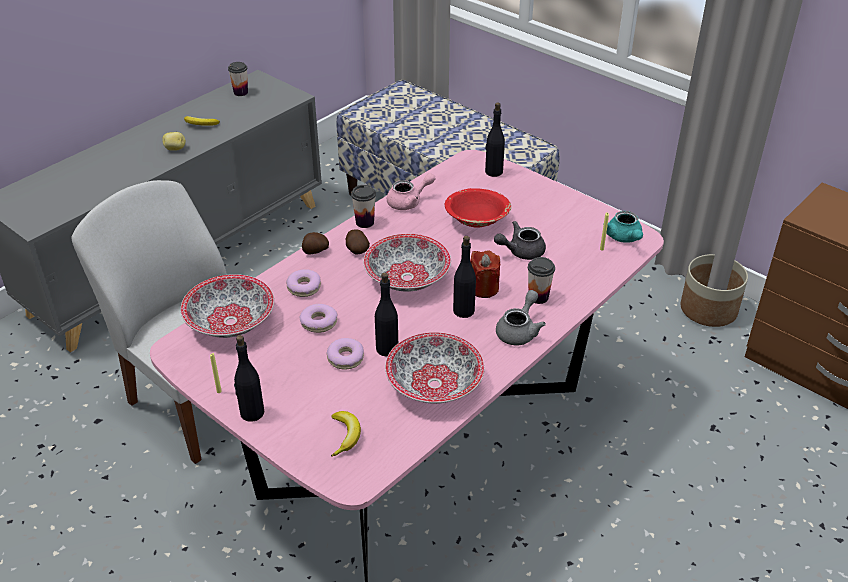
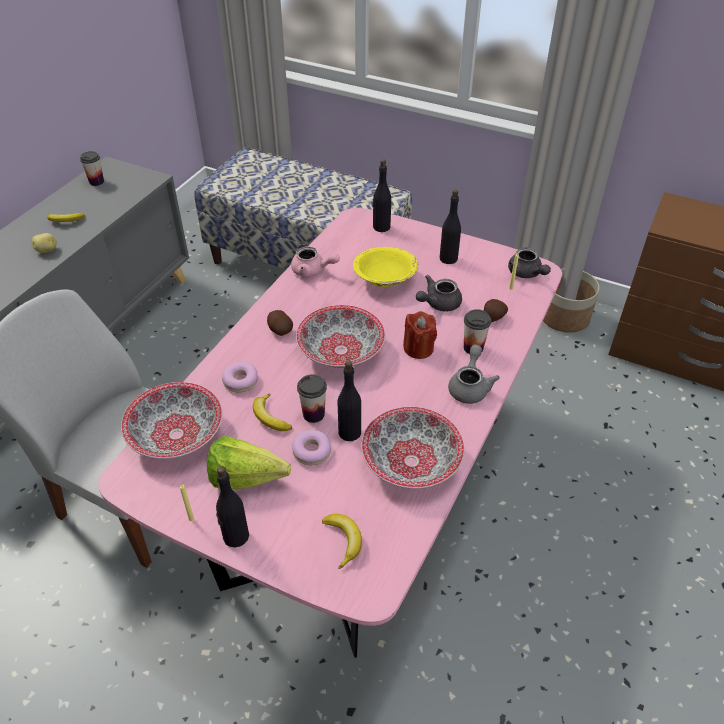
camera: 15 degrees left, 5 degrees up
(283, 371) = (252, 481): none -> lettuce
(315, 251) = (238, 339): potato -> potato (493, 318)
(319, 323) = (270, 417): donut -> banana
(364, 222) = (277, 299): cup -> cup (313, 414)
(409, 202) = (312, 271): pink teapot -> pink teapot turned 60 degrees clockwise
(463, 310) = (409, 376): black bottle -> black bottle (448, 258)
(477, 220) = (385, 279): red bowl -> yellow bowl
(624, 238) = (526, 274): turquoise teapot -> grey teapot

